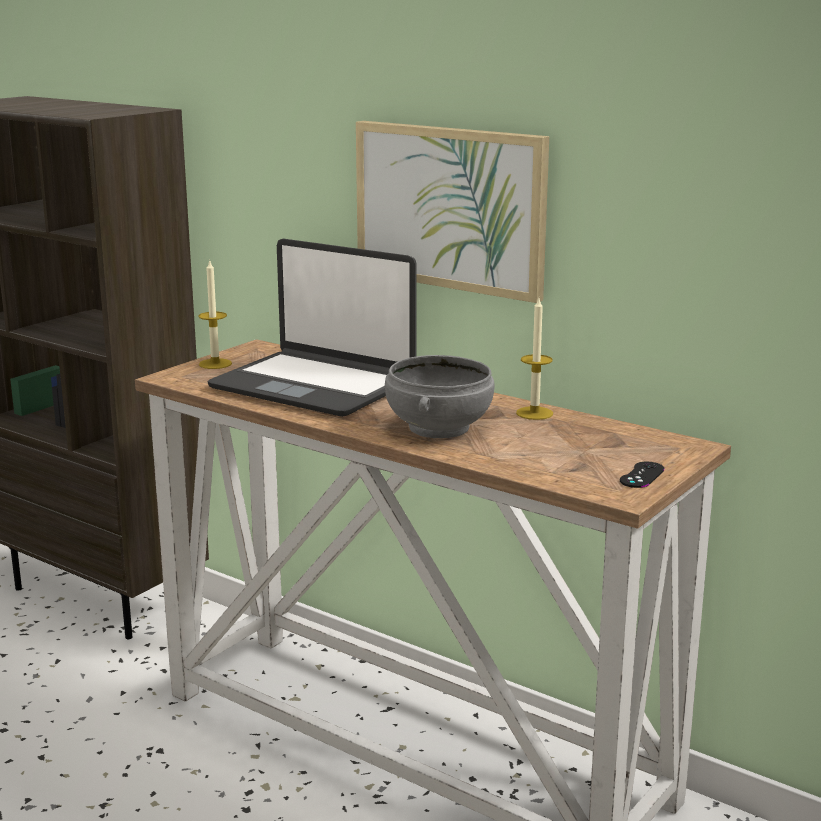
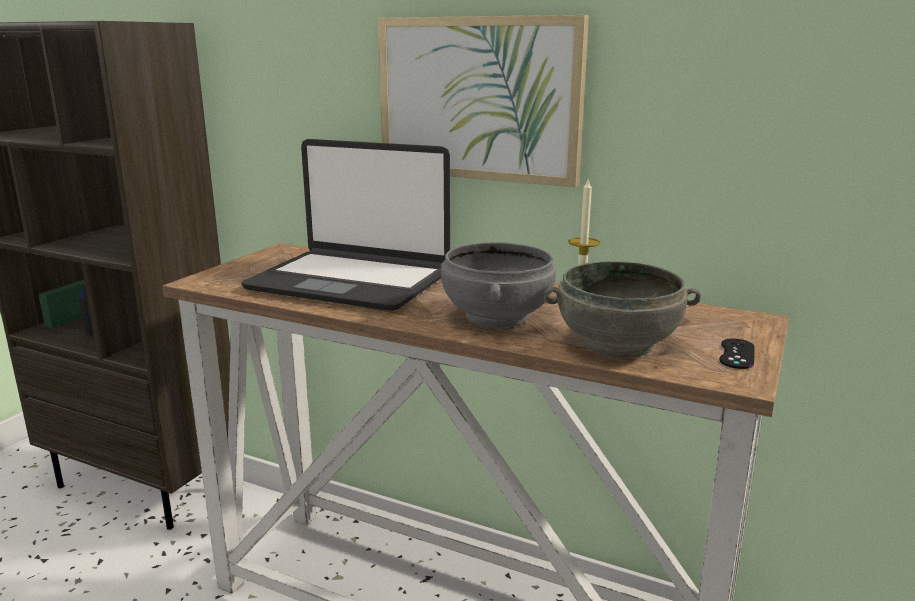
camera: 10 degrees left, 0 degrees up
(215, 364) = (244, 266): candle -> none
(536, 459) = (617, 343): none -> grey bowl

